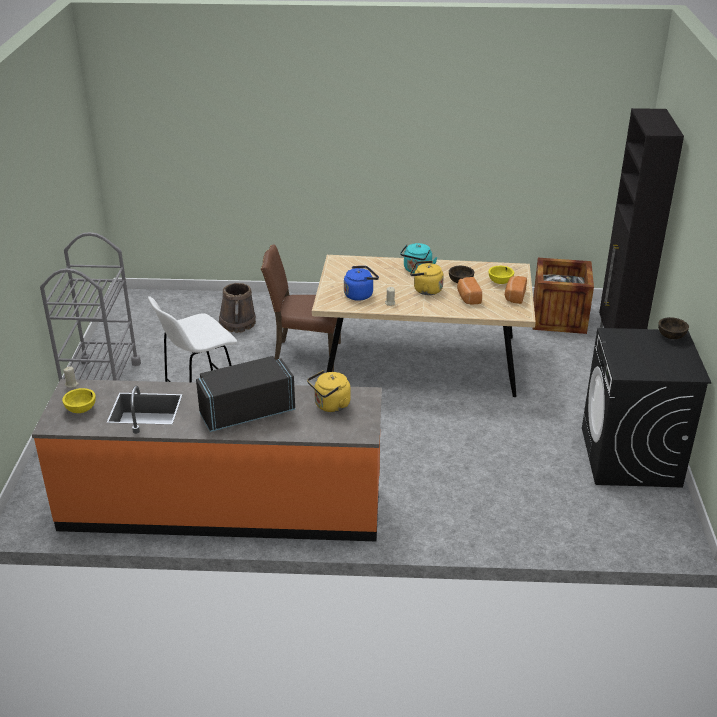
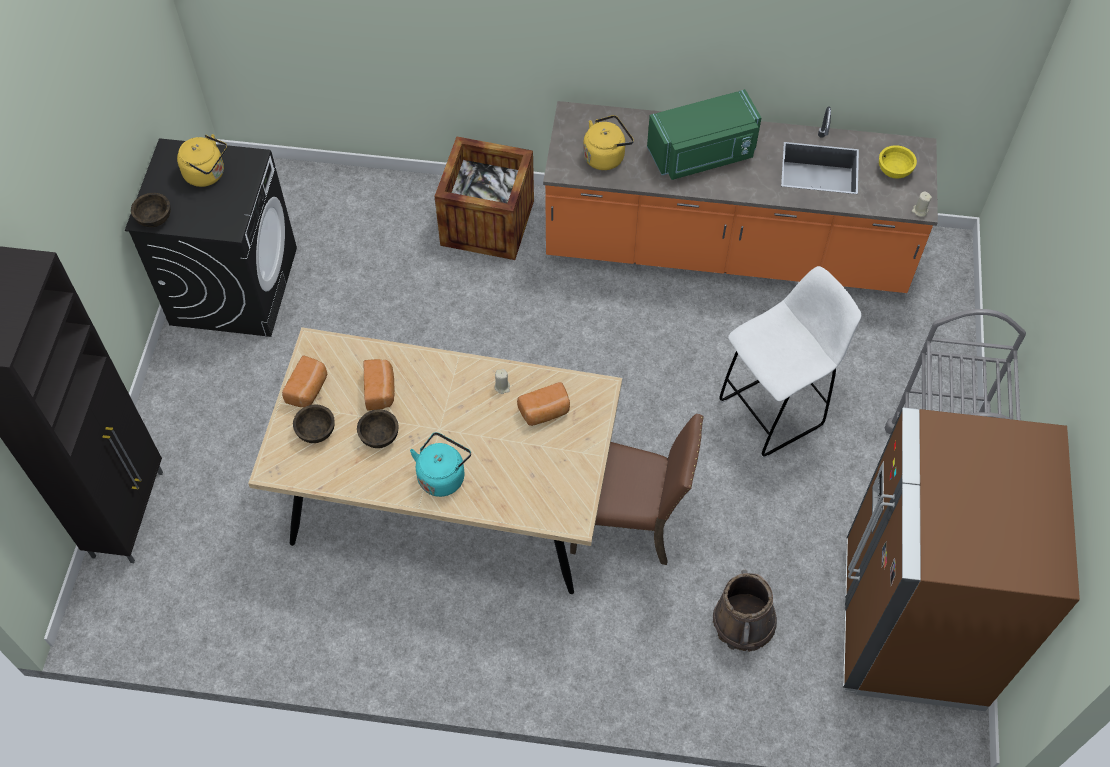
camera: 175 degrees left, 25 degrees up
(139, 327) = (911, 625): none -> brown fridge
(246, 411) = (702, 154): black microwave -> green microwave
(360, 294) = (545, 412): blue kettle -> bread
(425, 290) = (441, 417): yellow kettle -> yellow kettle (207, 174)
(500, 282) = (316, 431): yellow bowl -> brown bowl
(559, 318) = (190, 594): crate -> crate (487, 223)

